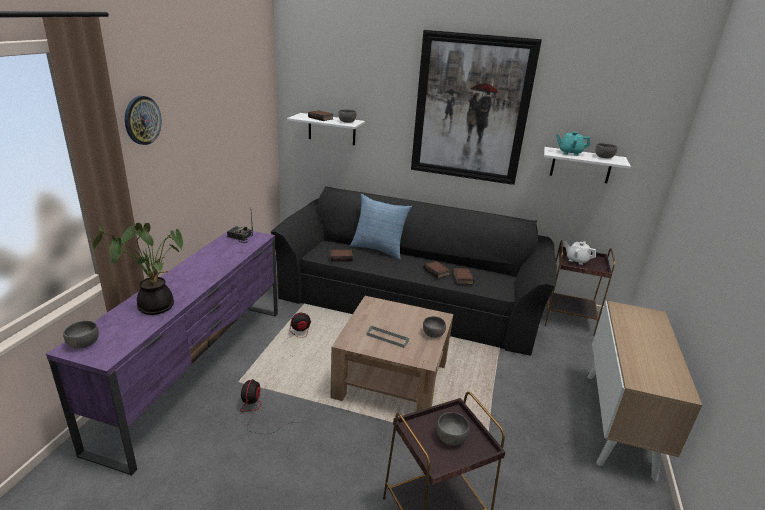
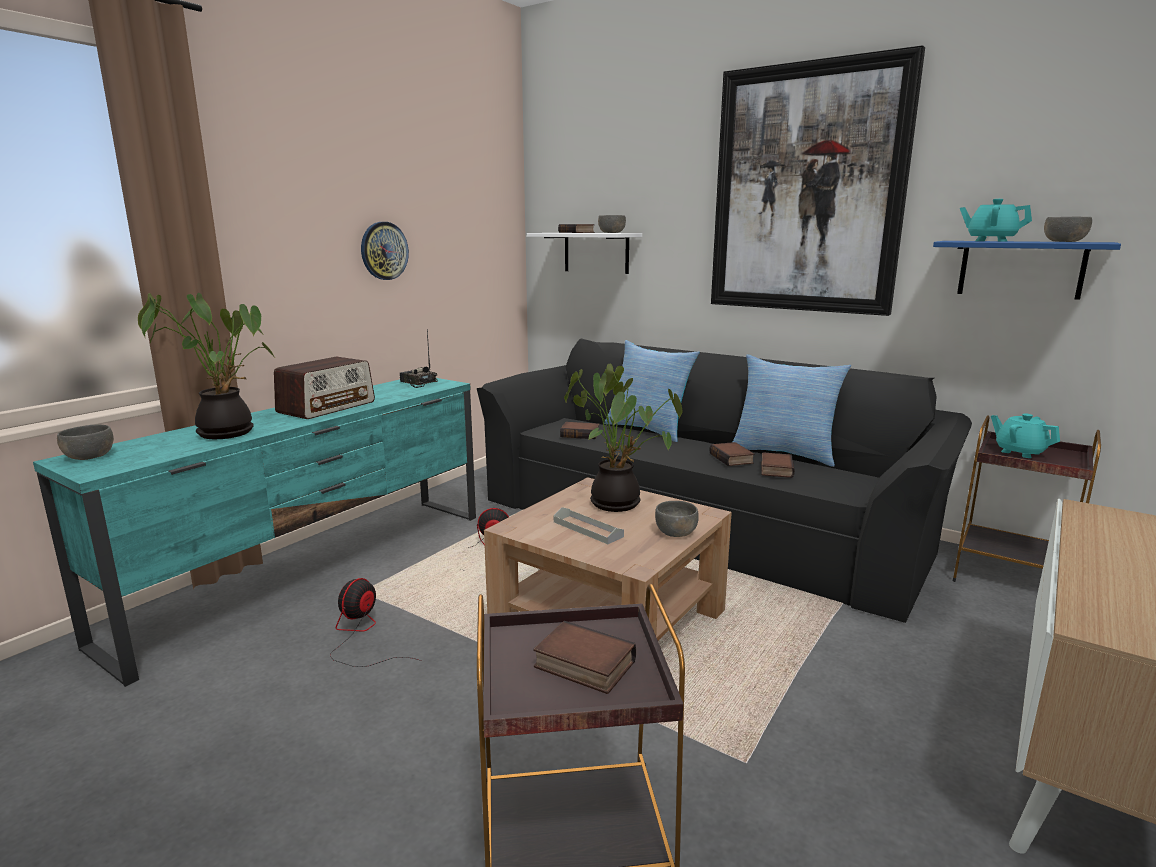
camera: 20 degrees right, 10 degrees down
(142, 120) = (268, 182): wall clock -> wall clock (384, 251)
(198, 370) = (316, 571): purple tv stand -> turquoise tv stand
(201, 271) = (327, 407): none -> radio
(393, 314) = (619, 502): none -> potted plant
(450, 438) = (582, 665): grey bowl -> book
(460, 263) = (784, 453): none -> pillow
(577, 260) = (1019, 452): white teapot -> turquoise teapot
(581, 165) = (1021, 269): white shelf -> blue shelf

